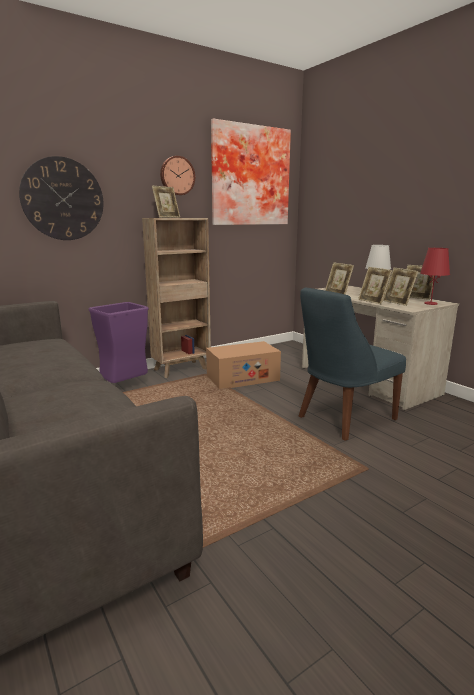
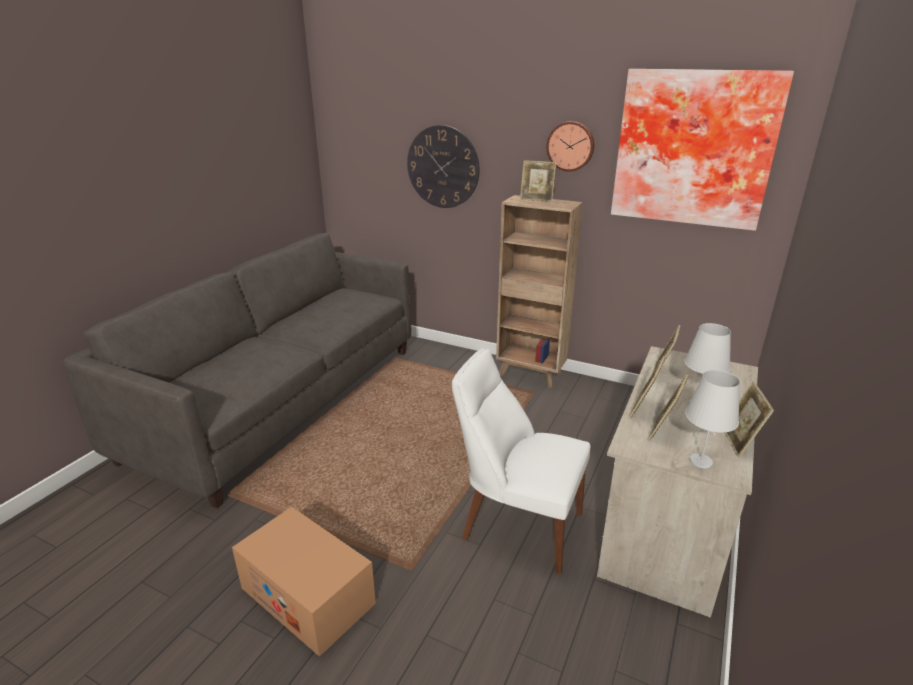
camera: 60 degrees right, 10 degrees up
(125, 387) = (455, 365): purple trash can -> none
(242, 378) = (552, 418): cardboard box -> cardboard box (307, 595)
(343, 418) = (517, 524): blue chair -> white chair
(430, 303) = (701, 461): red table lamp -> white table lamp

